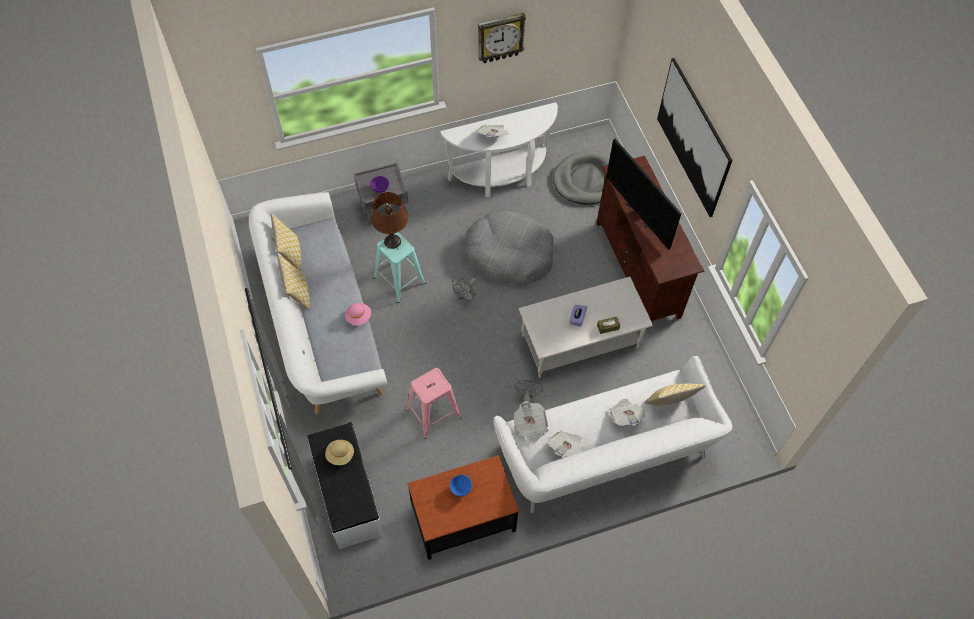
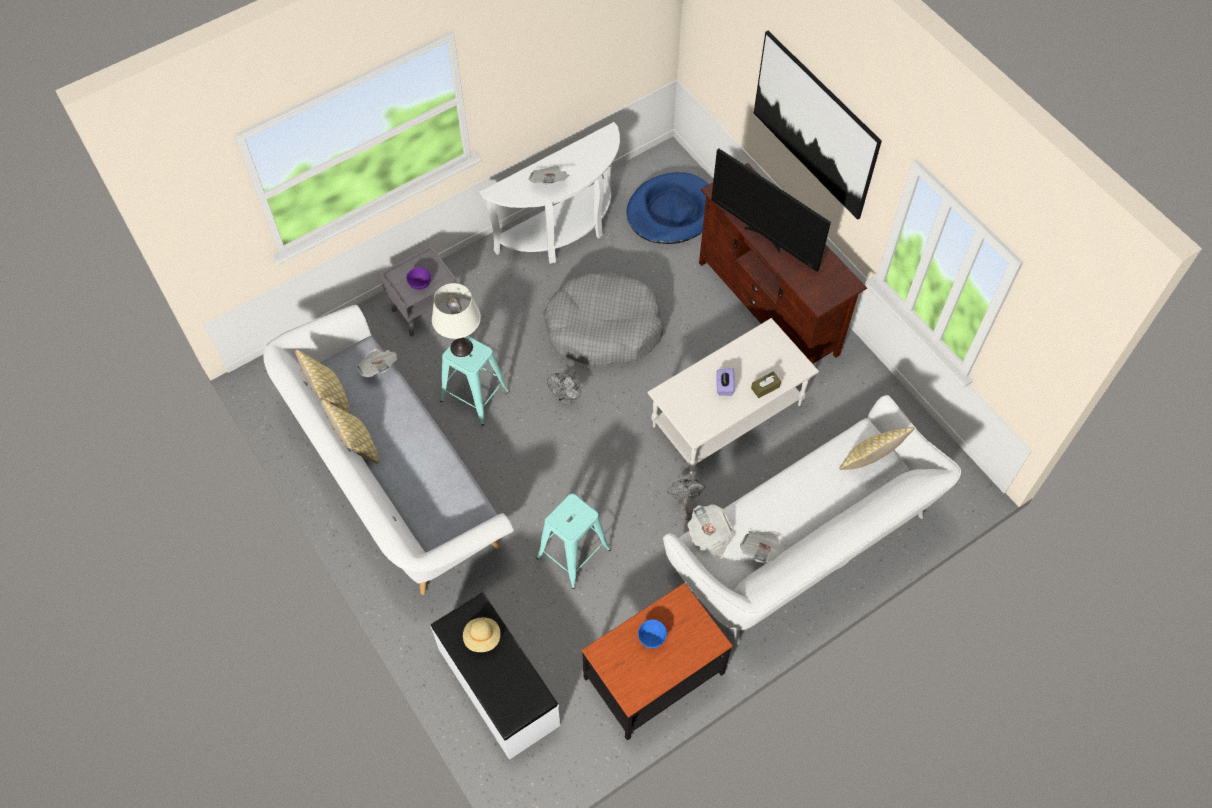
camera: 15 degrees left, 0 degrees up
(358, 317) = (446, 455): pink hat -> none
(392, 241) = (461, 347): brown table lamp -> white table lamp
(433, 413) = (573, 553): pink stool -> turquoise stool
(500, 37) = (536, 53): wall clock -> none
(588, 180) = (671, 211): grey dog bed -> blue dog bed
(625, 416) = (822, 492): newspaper -> newspaper (378, 367)

